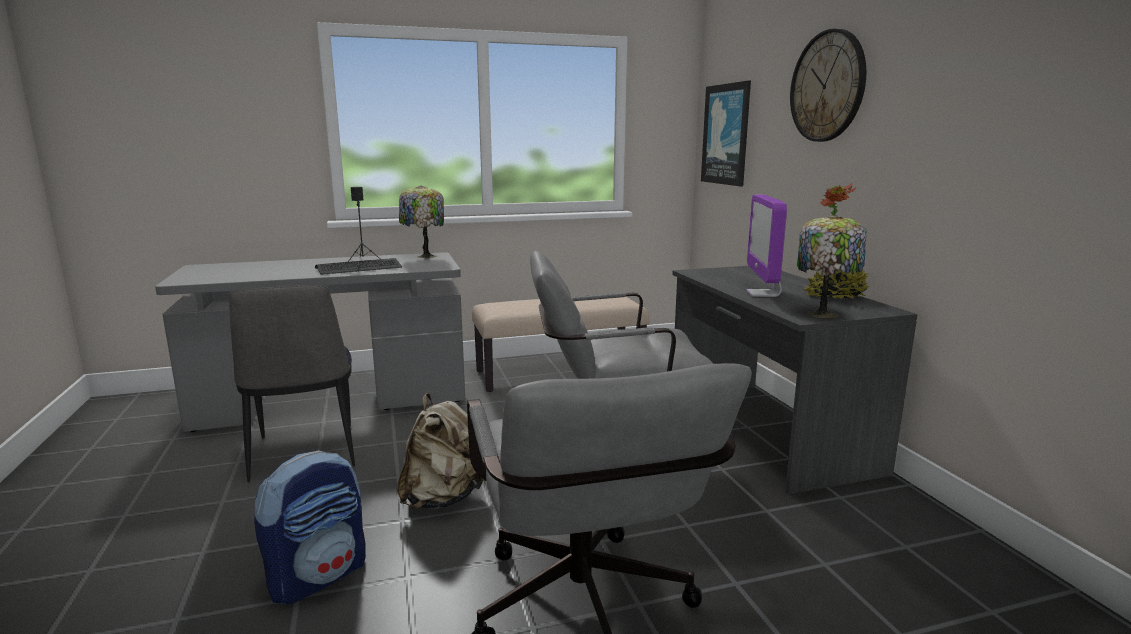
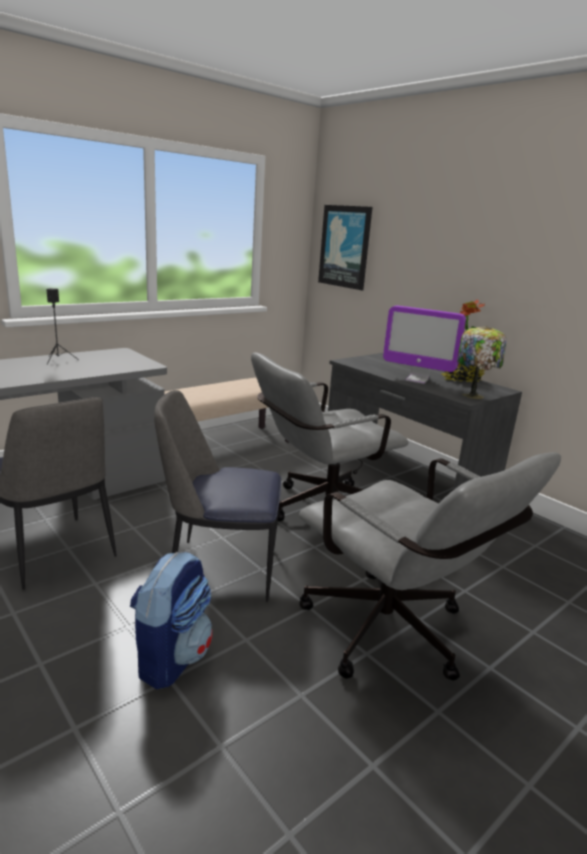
camera: 25 degrees left, 5 degrees up
(359, 268) = (69, 370): keyboard -> none
(425, 256) = (113, 353): table lamp -> none
(444, 498) = (219, 570): beige backpack -> chair
(763, 293) = (417, 380): monitor -> monitor turned 45 degrees counterclockwise
(827, 86) = (448, 223): wall clock -> none

